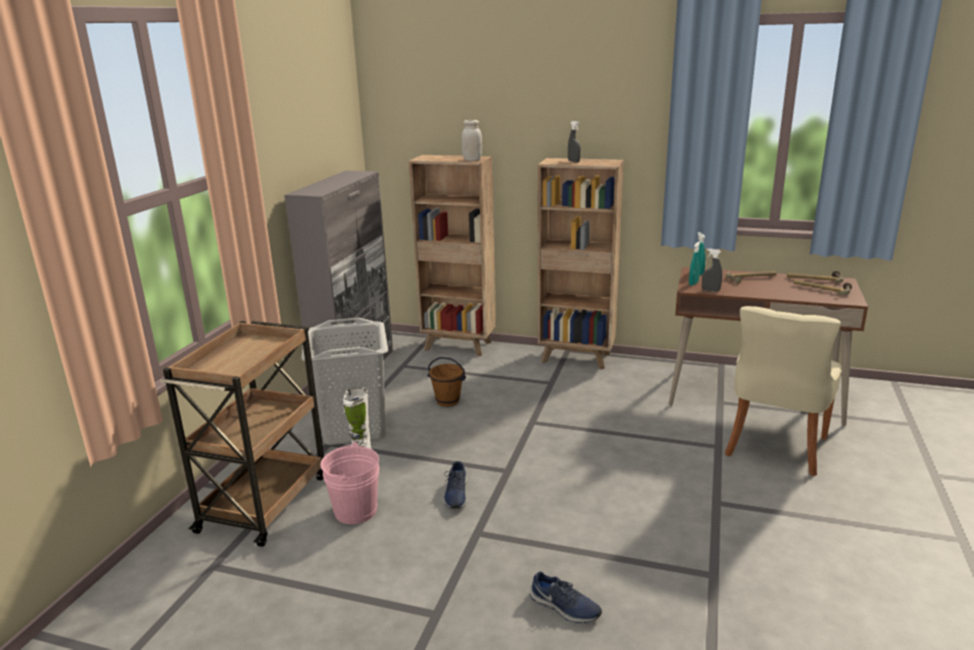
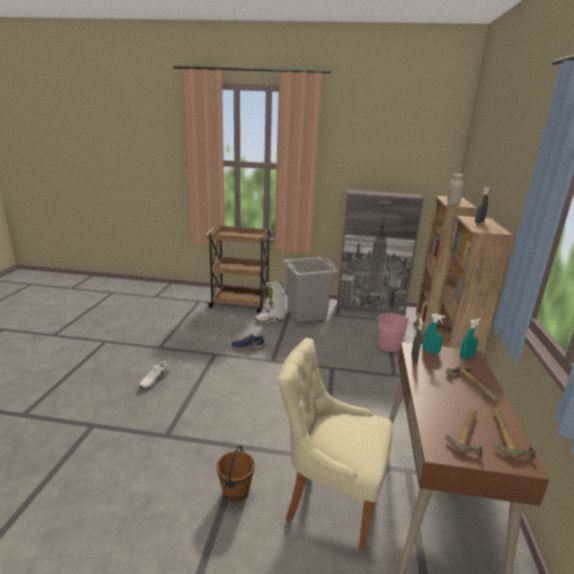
camera: 80 degrees right, 0 degrees up
(355, 511) = (233, 323): pink bucket -> pink bucket (389, 346)
(448, 401) = (347, 337): brown bucket -> brown bucket (236, 493)
(564, 607) = (153, 380): blue shoe -> white shoe

